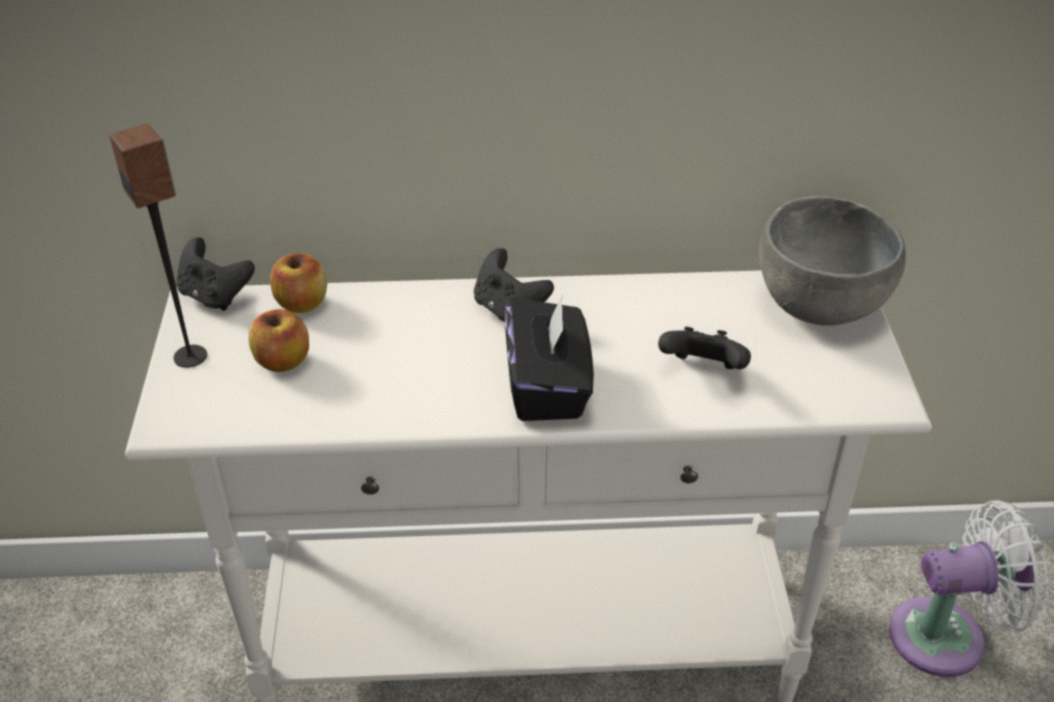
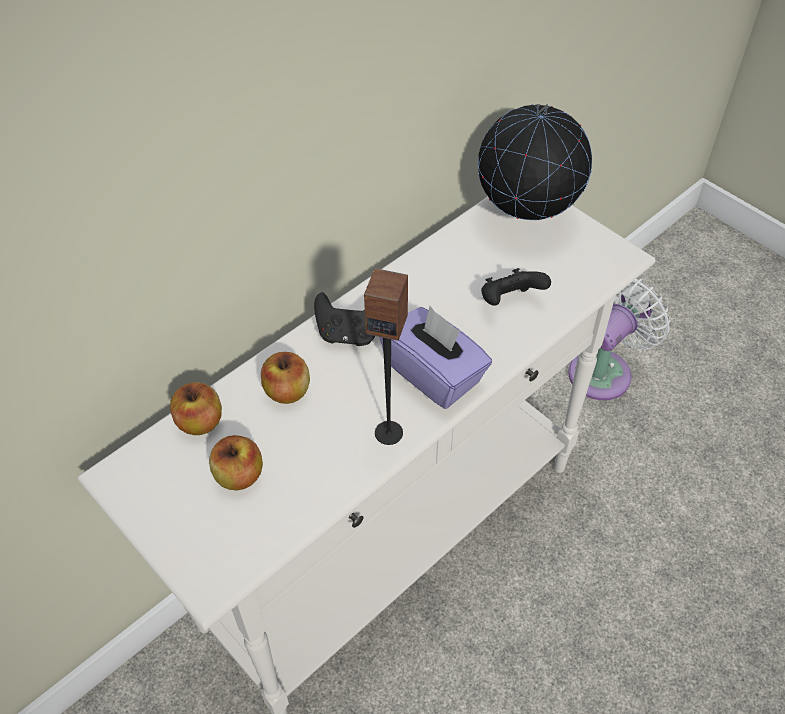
camera: 40 degrees left, 10 degrees up
(191, 356) = (165, 519): speaker -> speaker (389, 432)
(215, 296) = (125, 460): black game controller -> none
(399, 323) = (287, 391): none -> apple
(547, 386) = (434, 374): black tissue box -> purple tissue box
(817, 307) = (526, 216): grey bowl -> globe

